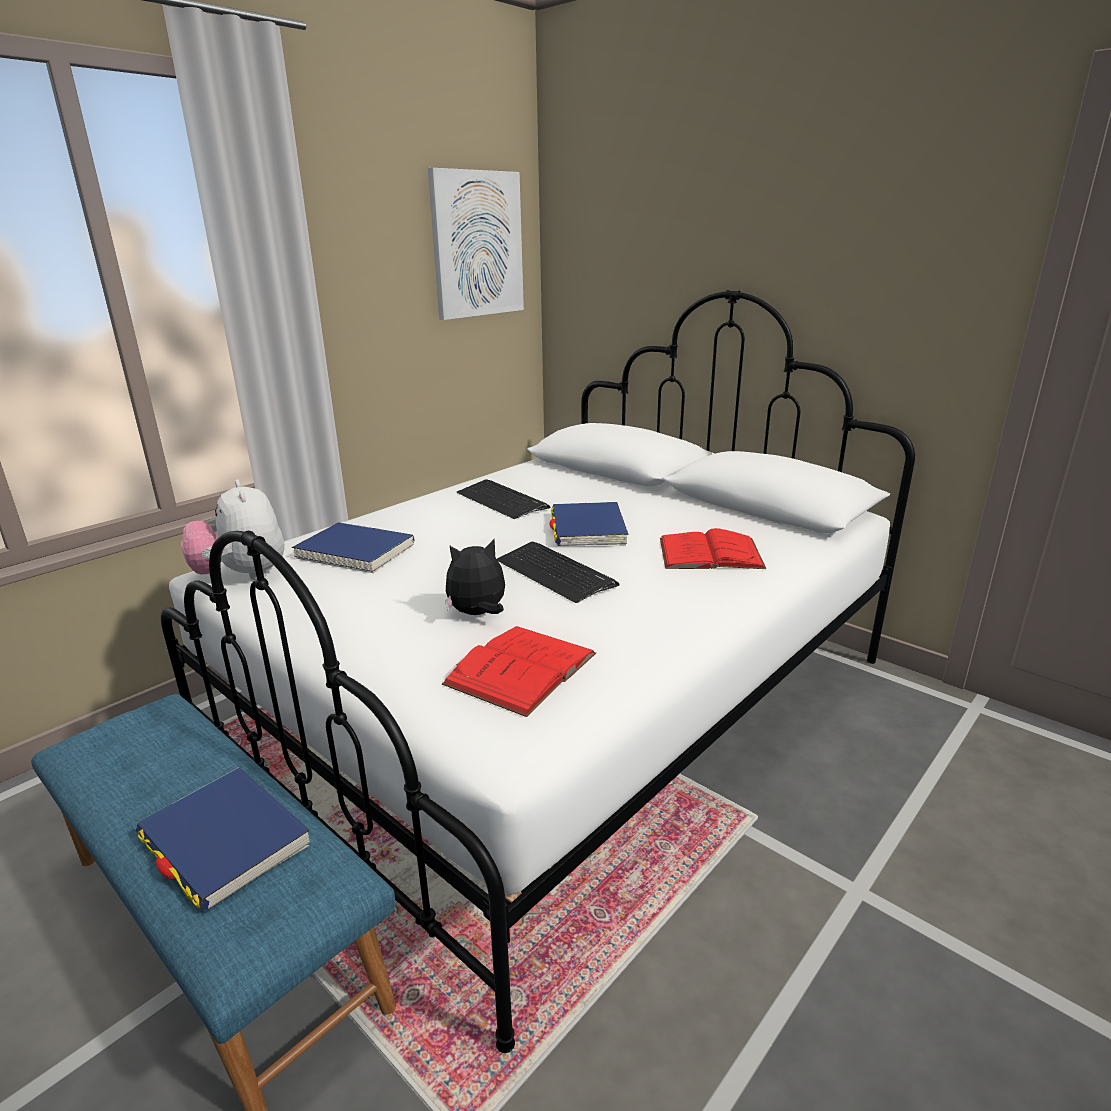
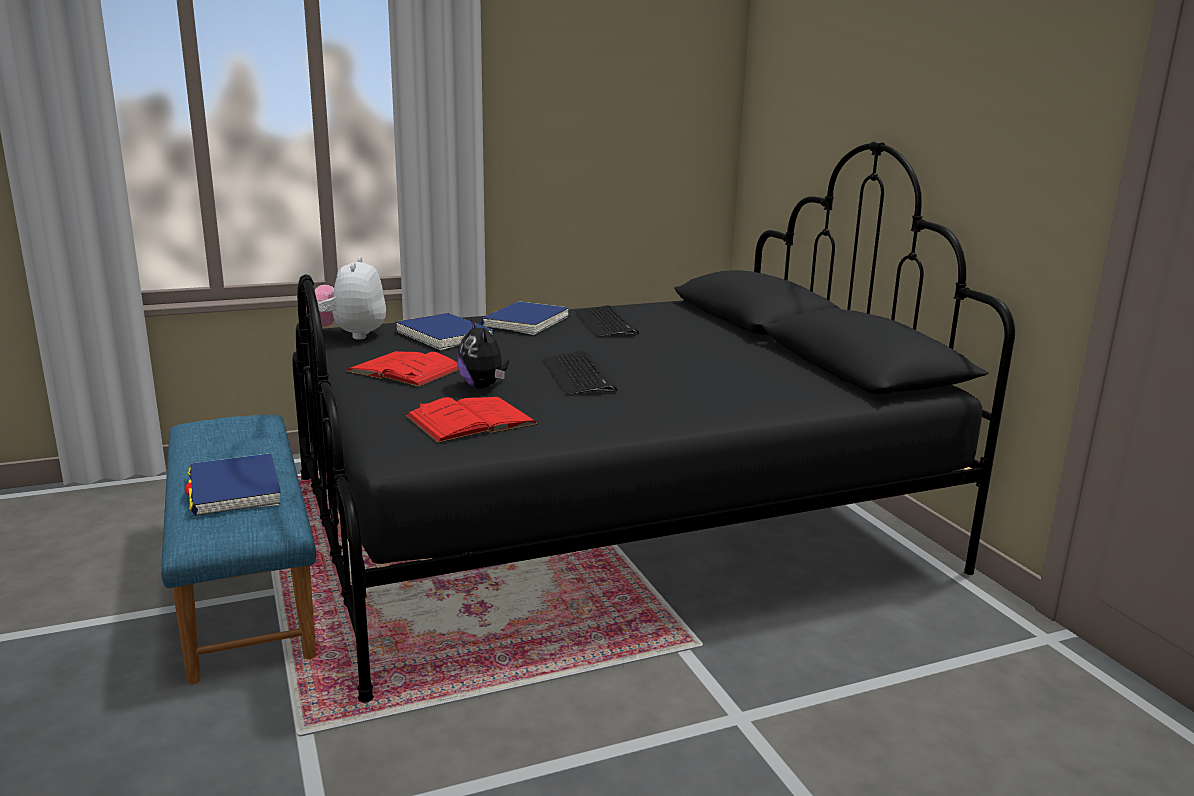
camera: 25 degrees right, 5 degrees down
(476, 244) = (664, 85): picture -> none
(478, 614) = (483, 386): plush toy -> plush toy turned 120 degrees counterclockwise
(562, 702) = (610, 524): white bed -> black bed
(587, 529) = (651, 353): blue book -> blue book (525, 322)
(710, 553) = (735, 387): red book -> red book (406, 370)

